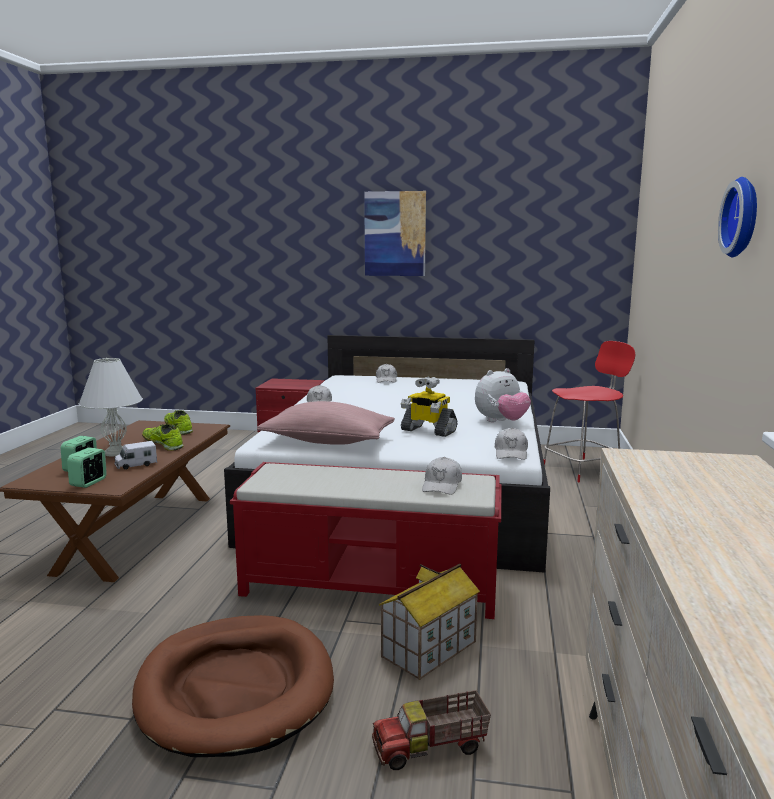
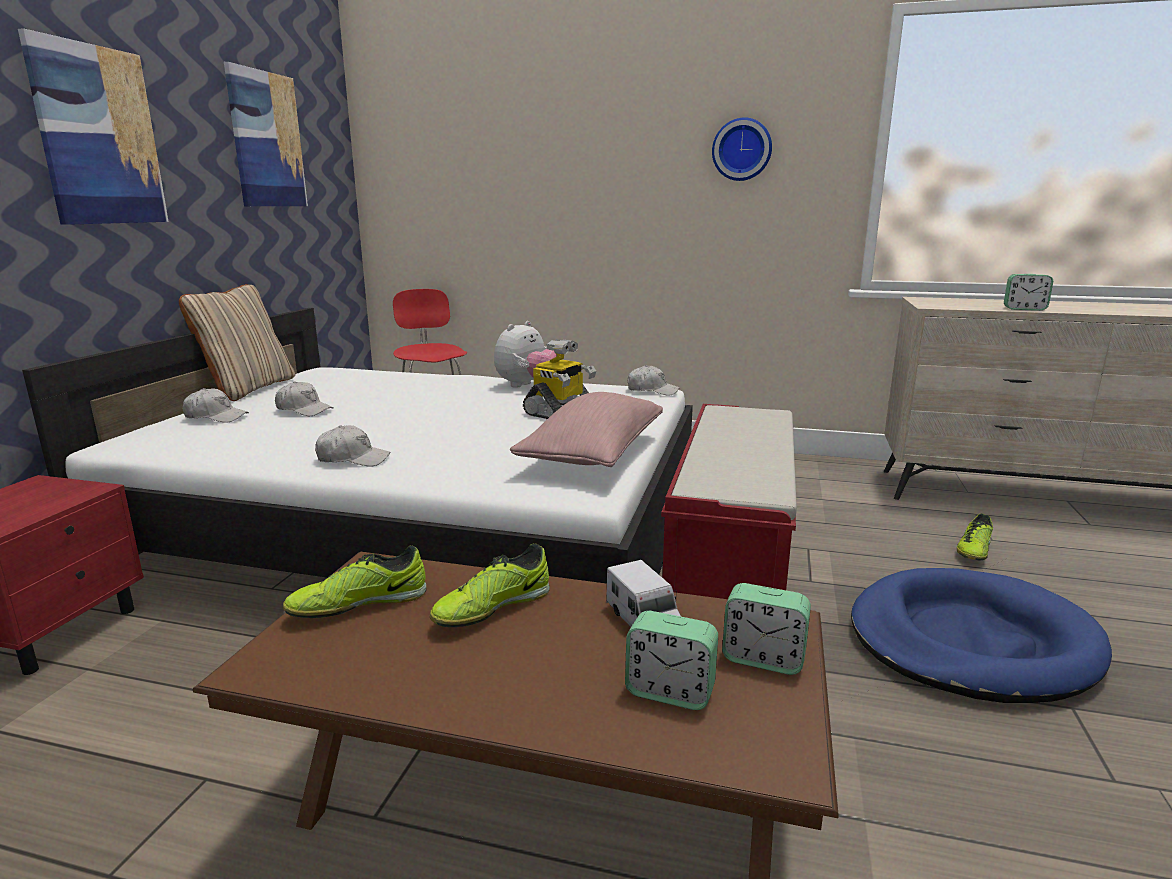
camera: 85 degrees left, 5 degrees up
(115, 453) = (547, 663): white table lamp -> none
(236, 688) = (970, 641): brown dog bed -> blue dog bed
(429, 649) = (843, 543): toy house -> none
(431, 748) = (973, 551): toy truck -> shoe
(442, 485) = (743, 420): white cap -> white cap (304, 410)
(450, 377) = (248, 389): none -> beige pillow
(501, 422) = (527, 386): plush toy -> plush toy turned 60 degrees clockwise
(524, 225) = (267, 140): none -> picture
(661, 503) = (1024, 309): none -> alarm clock

